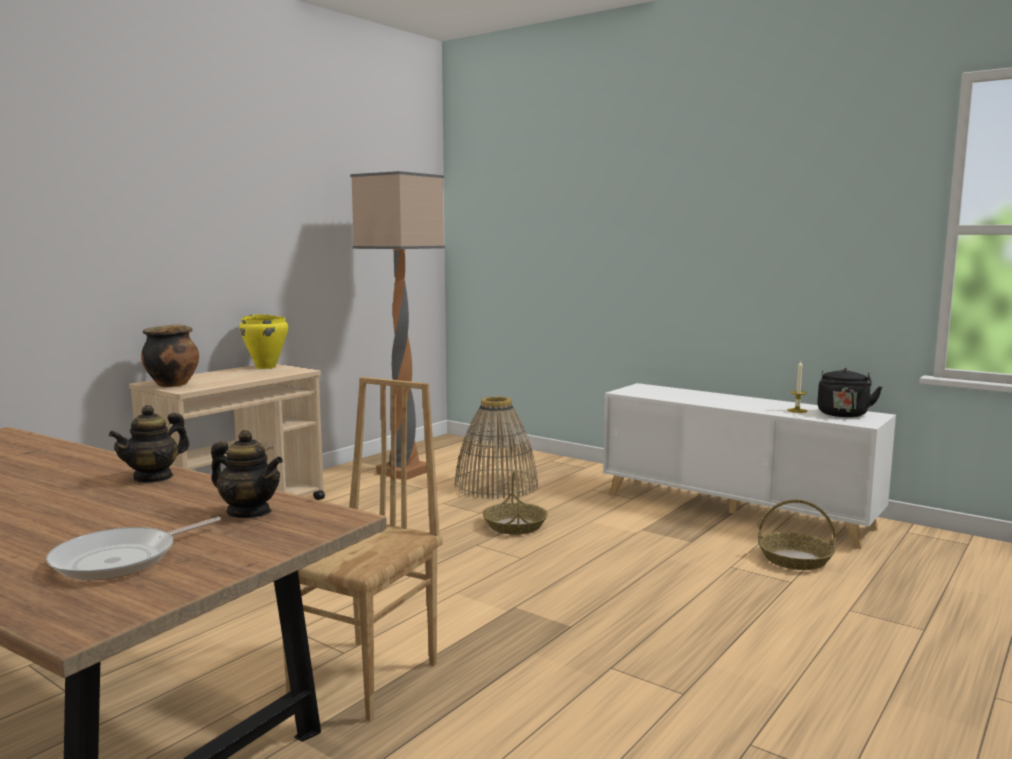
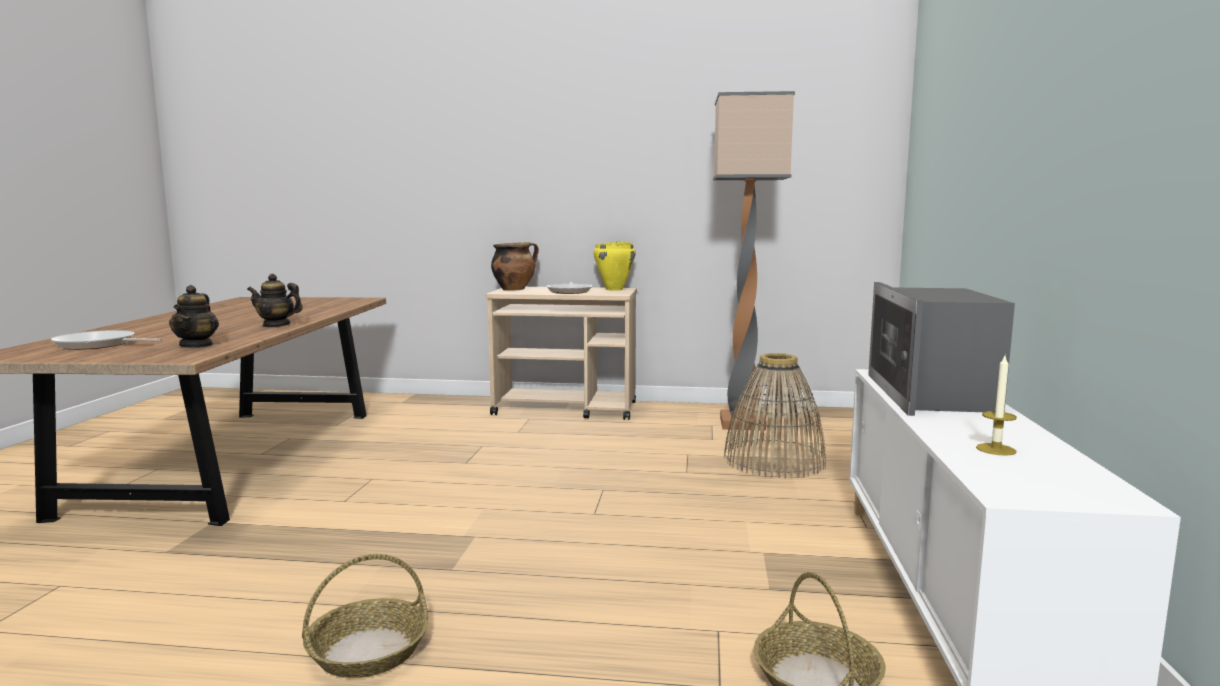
camera: 60 degrees right, 0 degrees up
(244, 376) = (570, 291): none -> frying pan
(367, 678) = (306, 518): brown chair -> none
(515, 526) = (673, 493): basket -> basket (367, 651)
(685, 396) = (931, 394): none -> microwave
(843, 415) = (1044, 478): black kettle -> none

